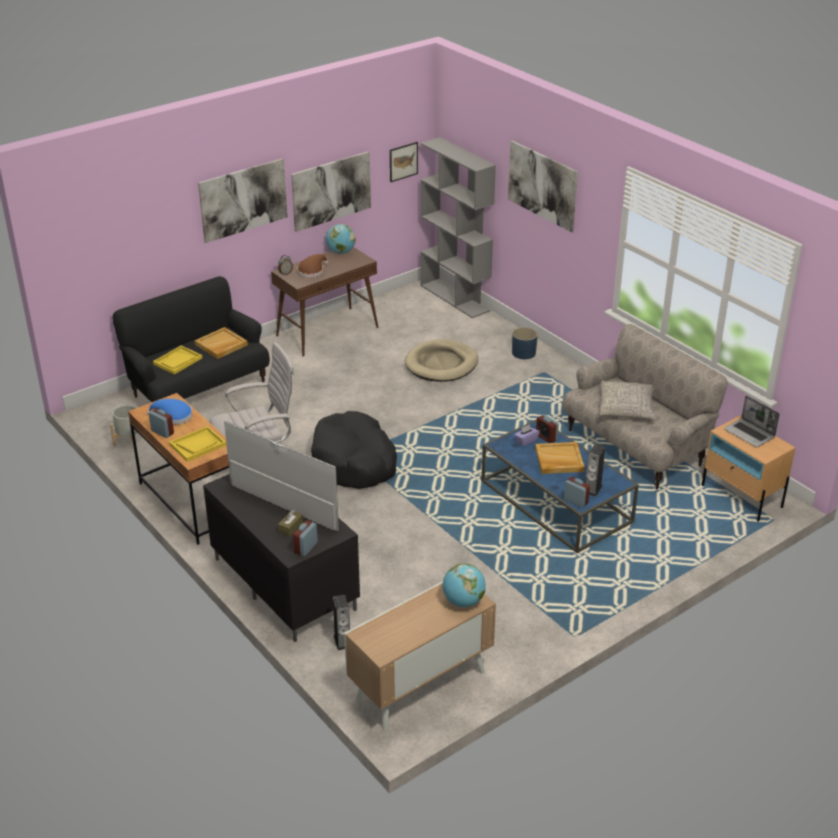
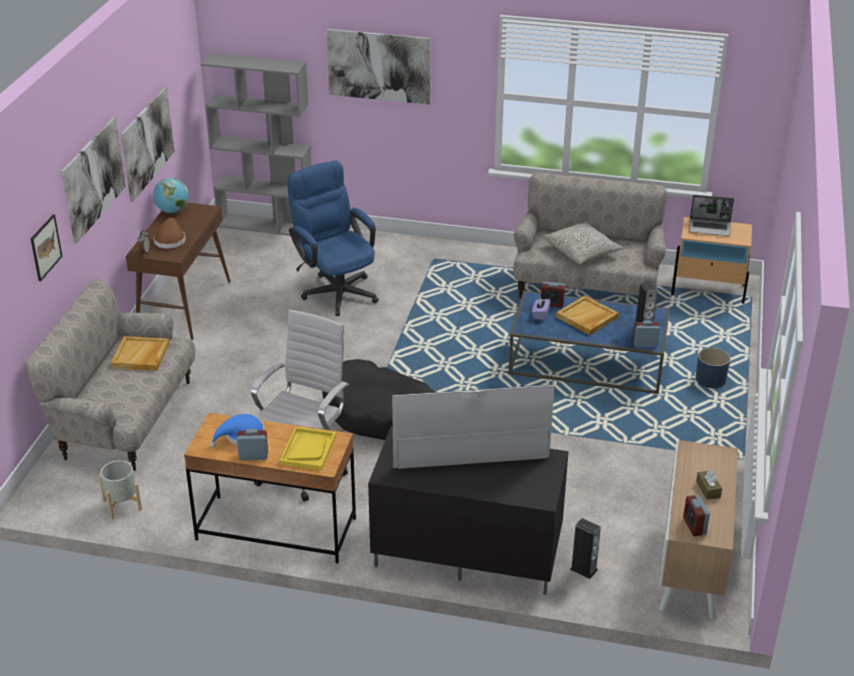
camera: 40 degrees left, 0 degrees up
(177, 361) = (117, 392): yellow tray -> none
(198, 389) = (125, 419): black sofa -> beige sofa
(290, 527) = (505, 476): brown tissue box -> brown tissue box (708, 489)
(306, 548) = (544, 486): alarm clock -> alarm clock (694, 526)
(403, 161) = (186, 90): picture -> picture (45, 247)
(441, 364) = (336, 290): beige dog bed -> blue office chair
(463, 601) = (714, 460): globe -> none
(523, 353) = (394, 249): blue planter -> blue planter (710, 379)

